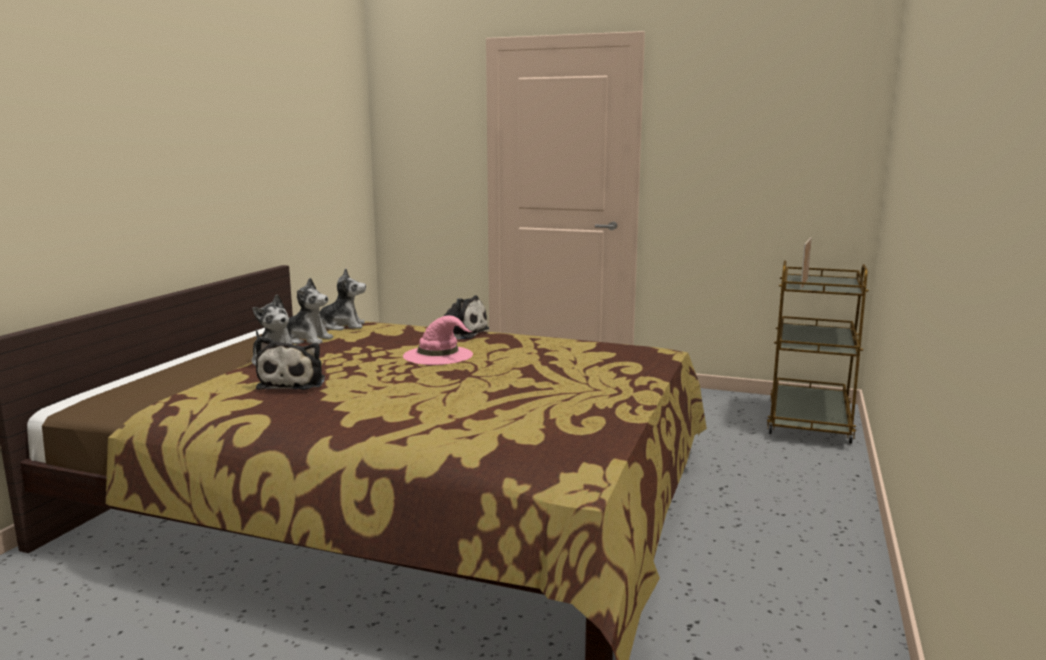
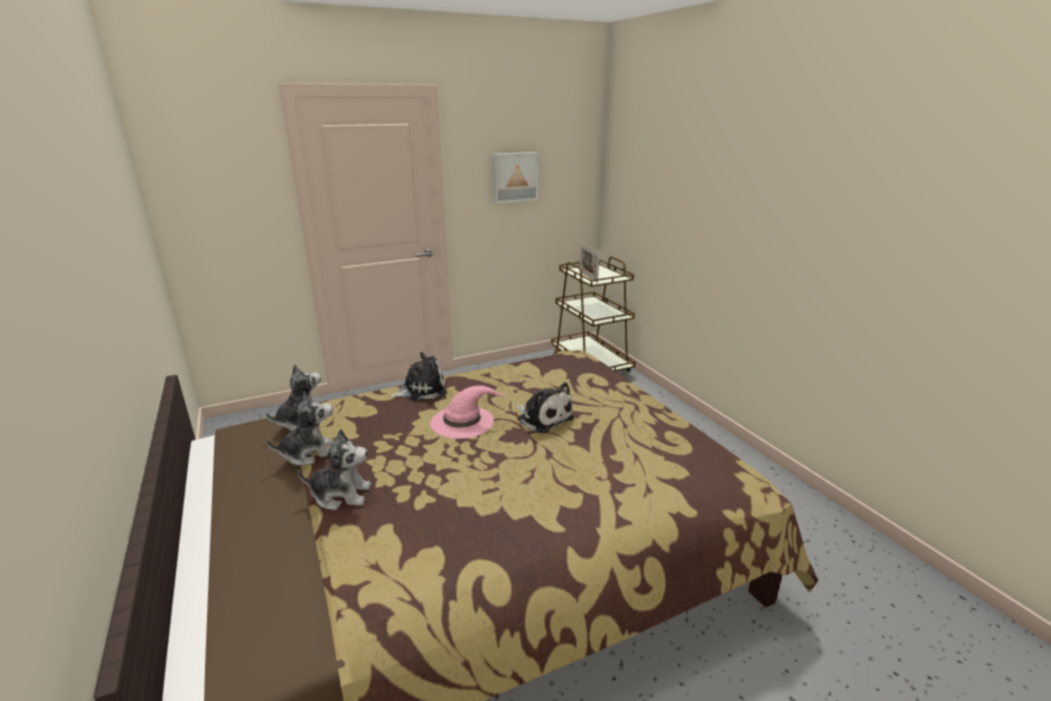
camera: 45 degrees left, 10 degrees up
(294, 383) = (417, 510): plush toy -> plush toy (543, 418)
(738, 143) = (514, 177): none -> picture

